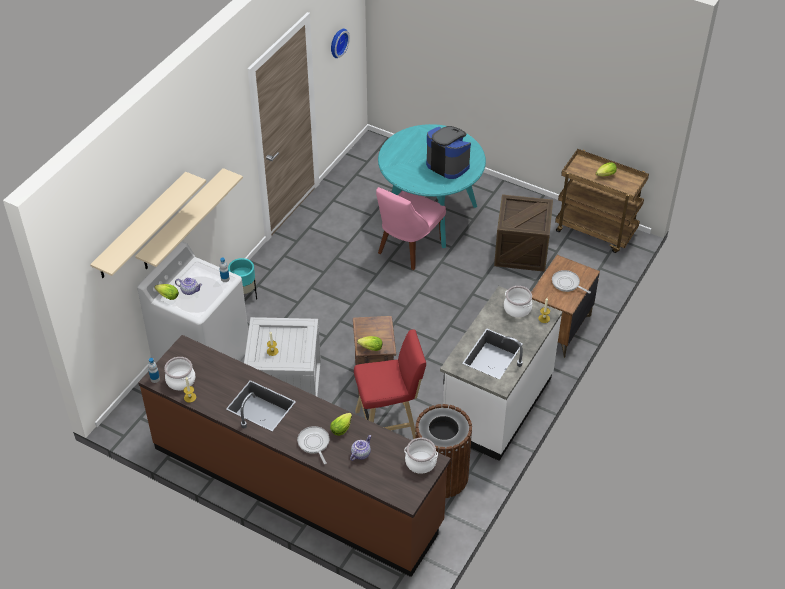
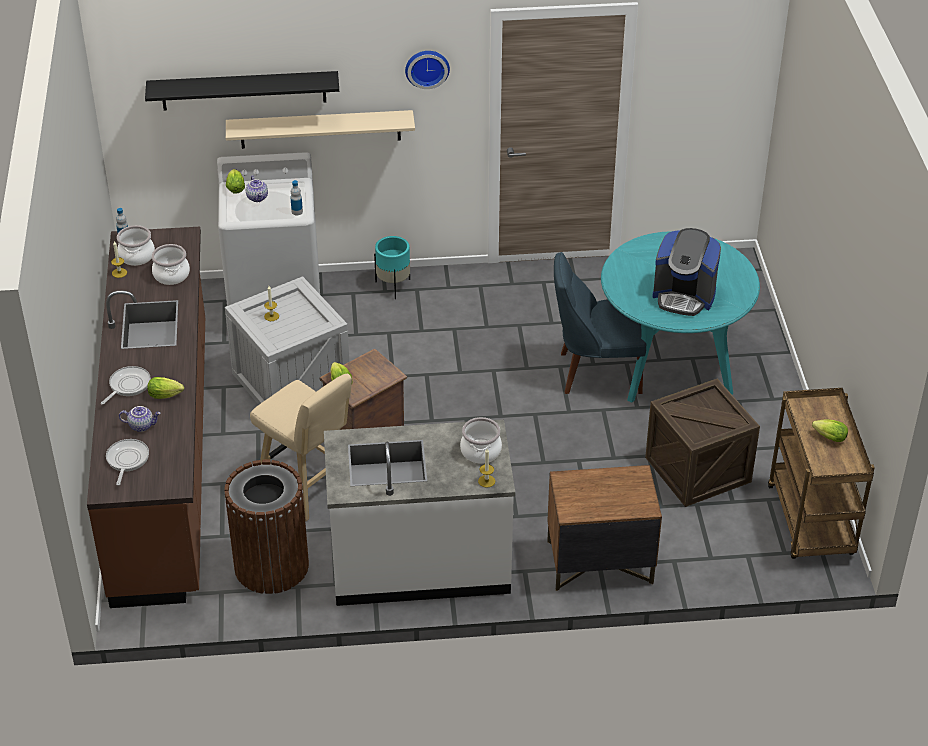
camera: 55 degrees right, 5 degrees down
(141, 226) = (243, 90): beige shelf -> black shelf
(337, 42) = (698, 80): wall clock -> wall clock (427, 67)
(389, 425) = (308, 488): red stool -> beige stool
(408, 248) = (596, 372): pink chair -> blue chair
(420, 462) = (167, 476): cooking pot -> cooking pot (172, 275)
(448, 164) = (684, 296): coffee machine -> coffee machine turned 105 degrees clockwise
(567, 283) = (606, 496): frying pan -> frying pan (127, 460)

